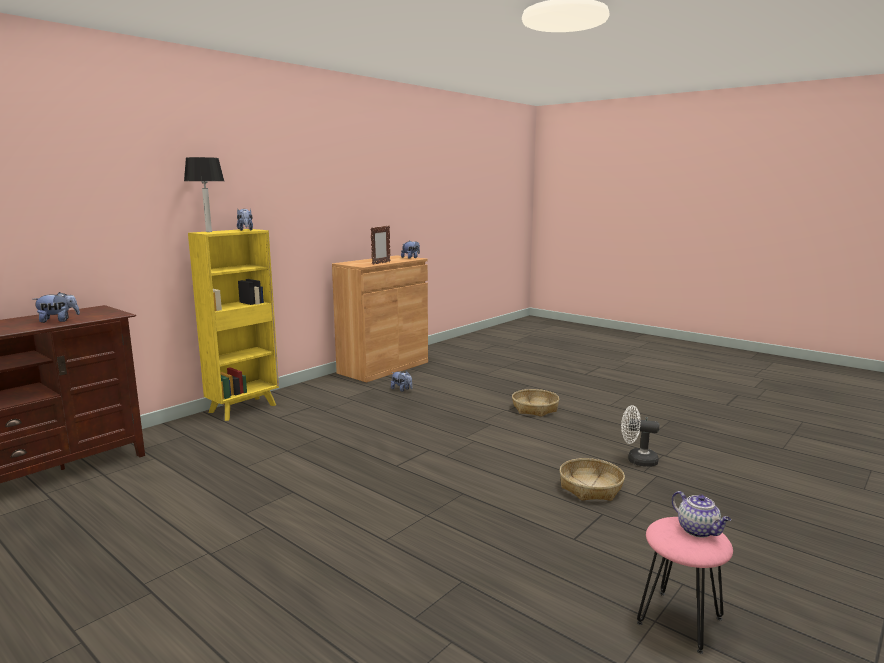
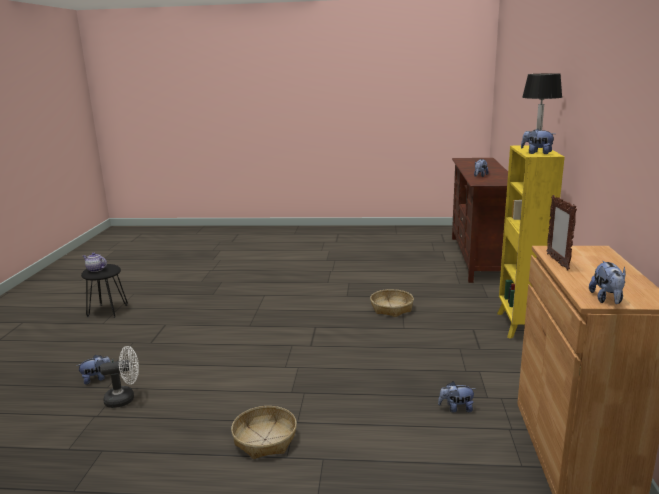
camera: 145 degrees right, 5 degrees up
(590, 488) = (163, 357): basket -> basket (391, 308)
(670, 488) = (97, 379): none -> plush toy
(680, 621) = (107, 311): pink stool -> black stool

